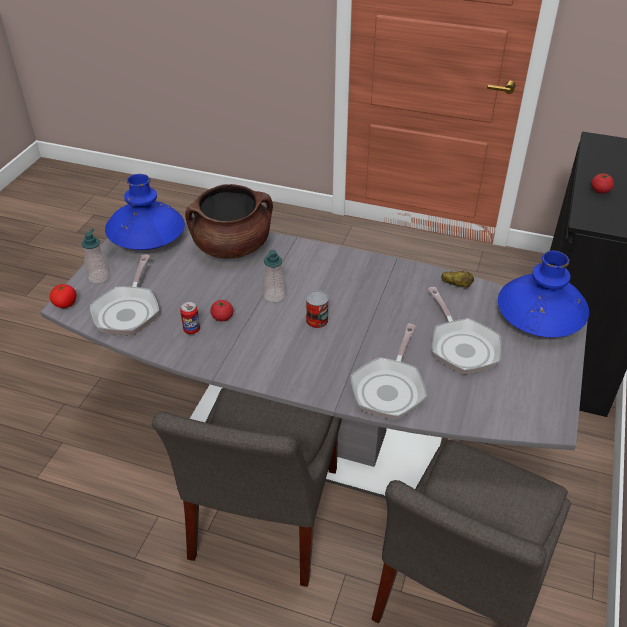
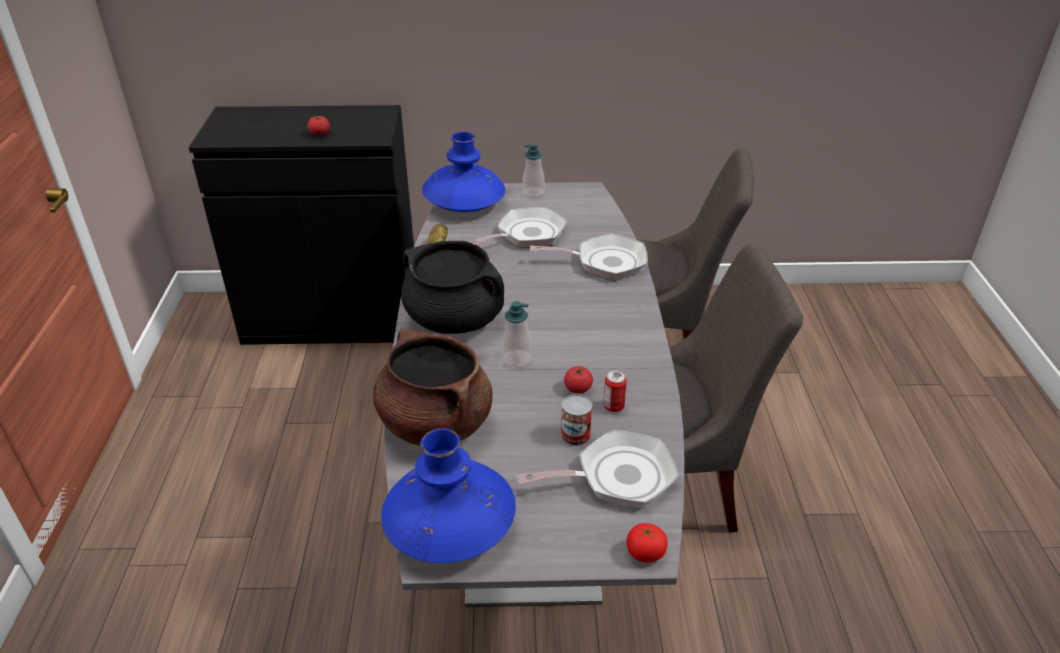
camera: 110 degrees left, 5 degrees down
(99, 277) = (568, 542): soap dispenser -> soap dispenser (533, 193)
(317, 321) = (541, 320): can -> can (575, 435)
(341, 275) = (455, 319): none -> black cooking pot

